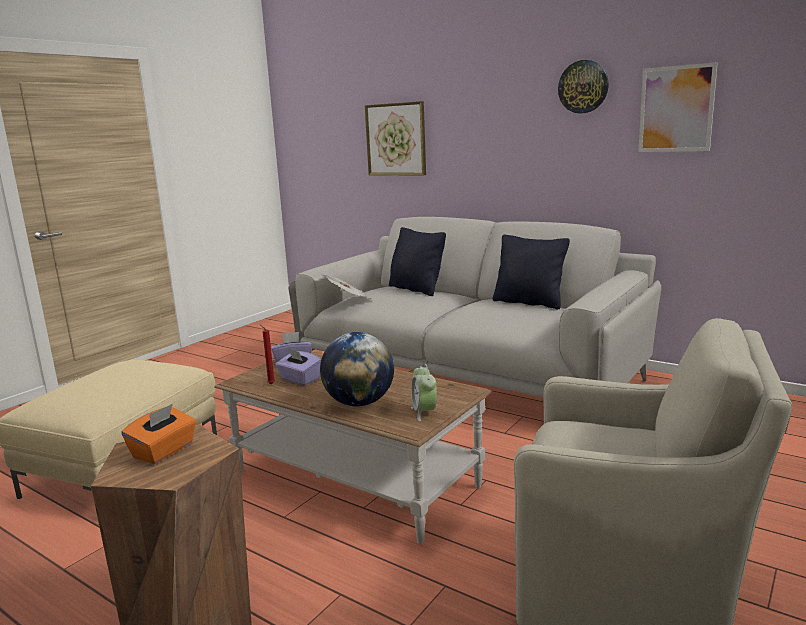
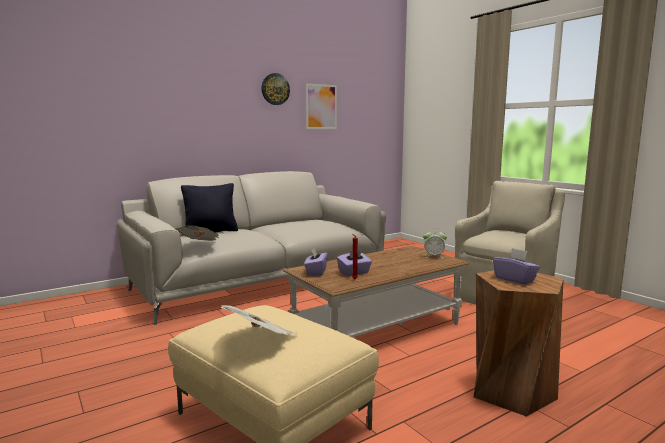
camera: 70 degrees left, 5 degrees down
(78, 381) = (260, 340): none -> newspaper
(164, 451) = (515, 279): orange tissue box -> purple tissue box
(359, 403) = (409, 265): globe -> none
(396, 139) = (125, 114): picture -> none
(529, 303) = (292, 221): black pillow -> none

